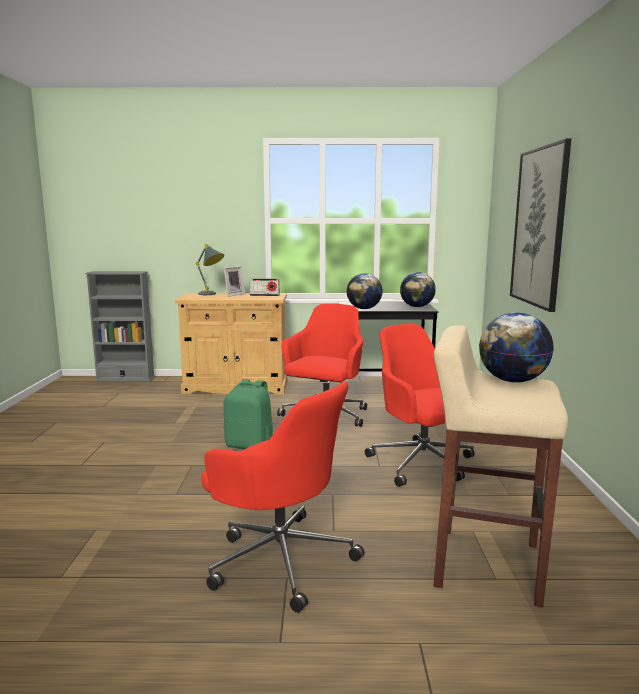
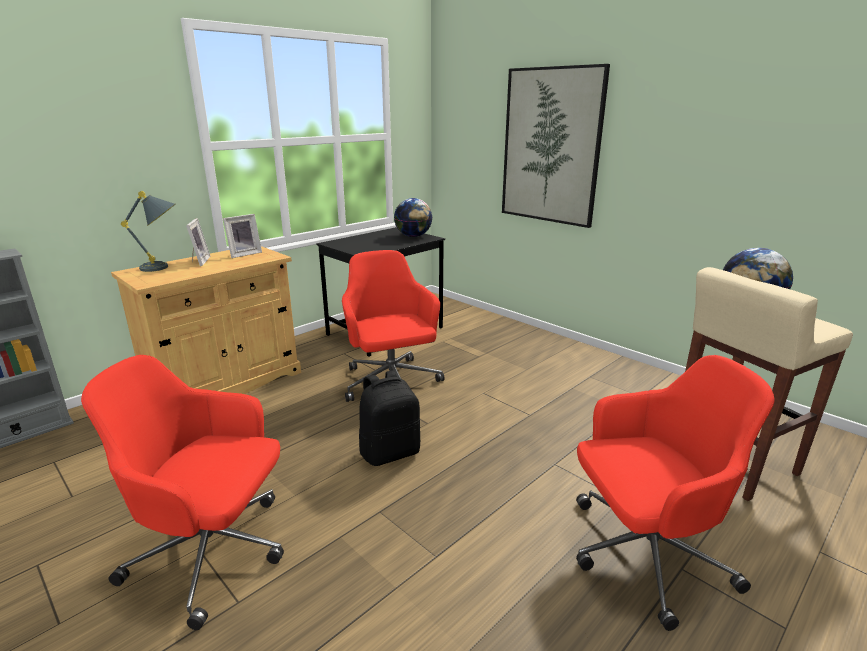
camera: 45 degrees left, 10 degrees up
(250, 445) = (390, 452): green backpack -> black backpack
(264, 295) = (244, 254): radio -> picture frame
(364, 309) = (377, 249): globe -> none
(423, 464) = (552, 397): red office chair -> red office chair (213, 553)

